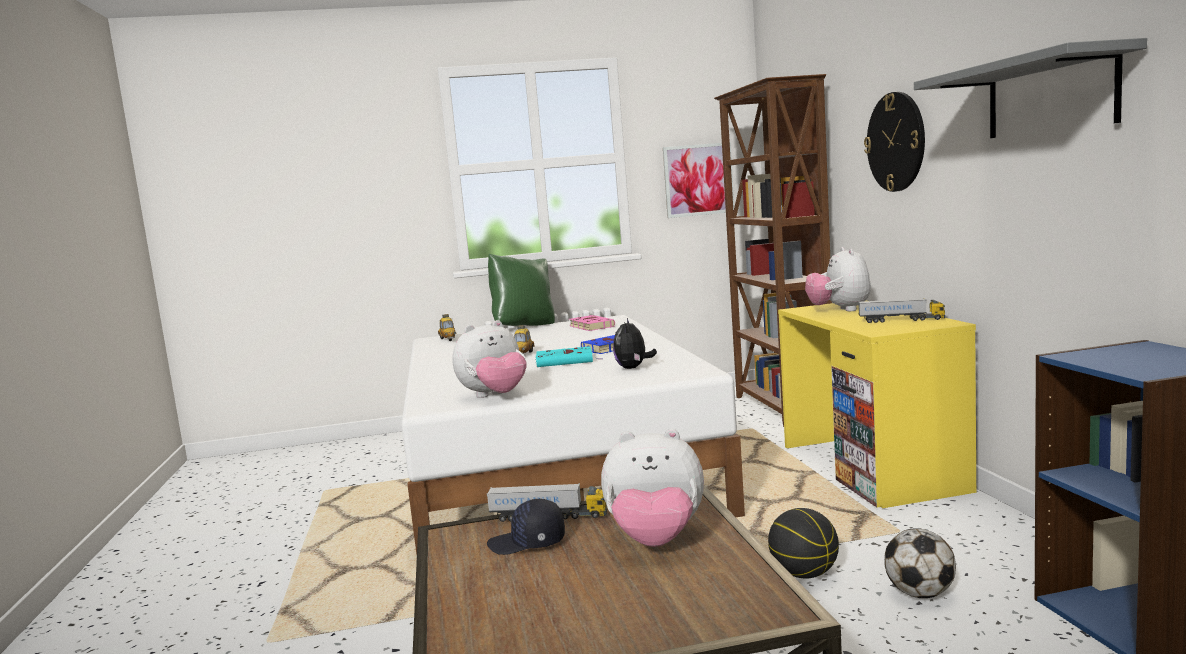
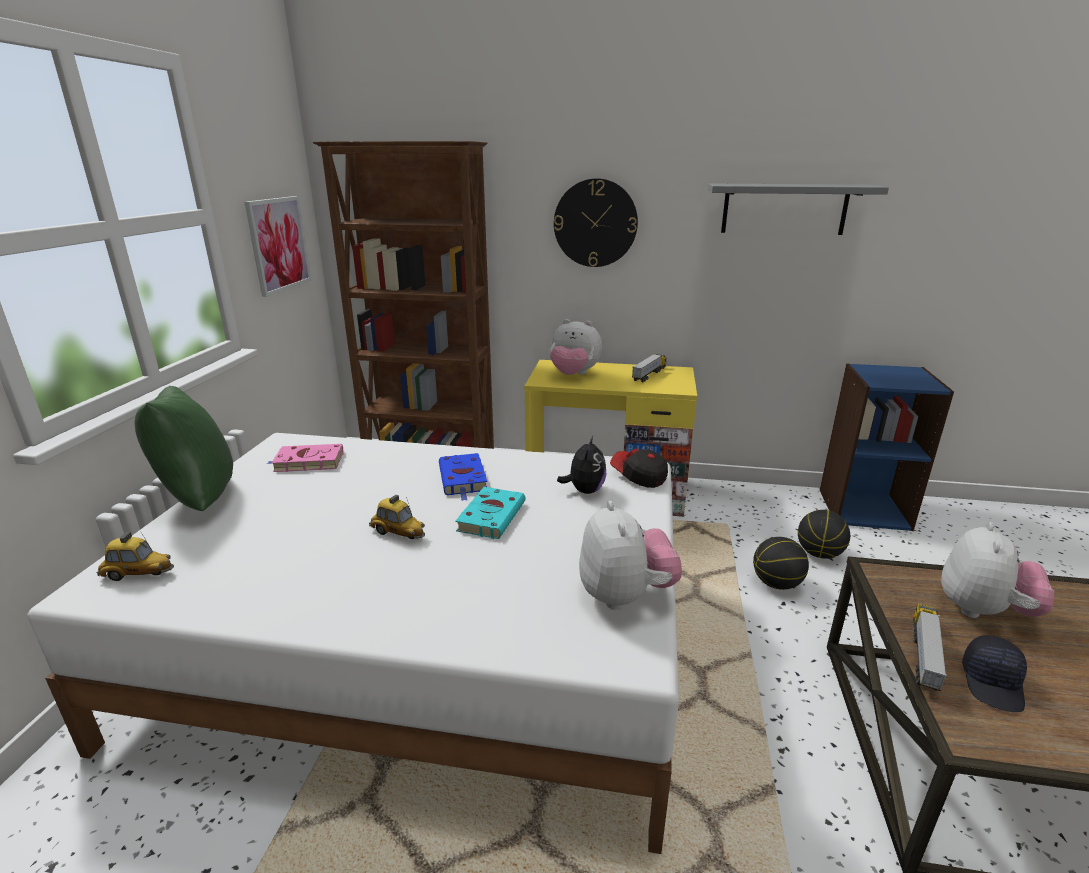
camera: 70 degrees left, 15 degrees up
(633, 368) = (584, 490): plush toy -> plush toy turned 105 degrees counterclockwise
(681, 373) = (638, 476): none -> cap
(920, 594) = (819, 553): football -> basketball

